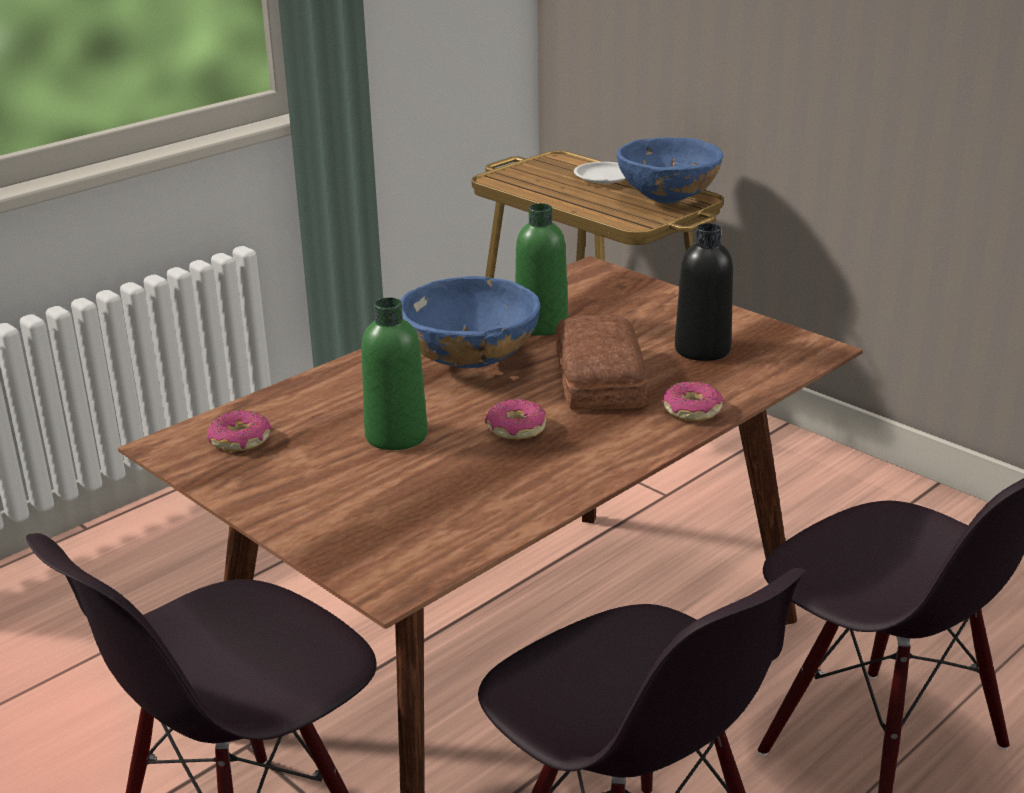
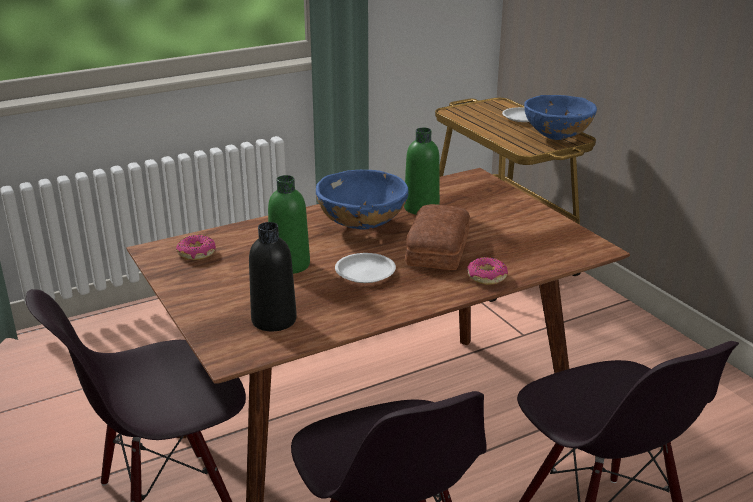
camera: 15 degrees right, 0 degrees up
(516, 429) = (365, 272): donut -> white plate
(702, 350) = (518, 238): black bottle -> black bottle (274, 320)

